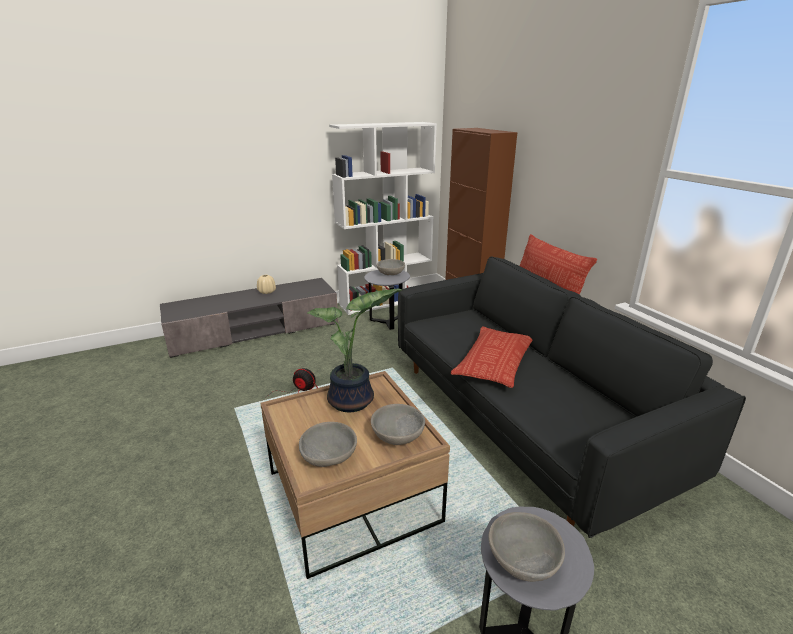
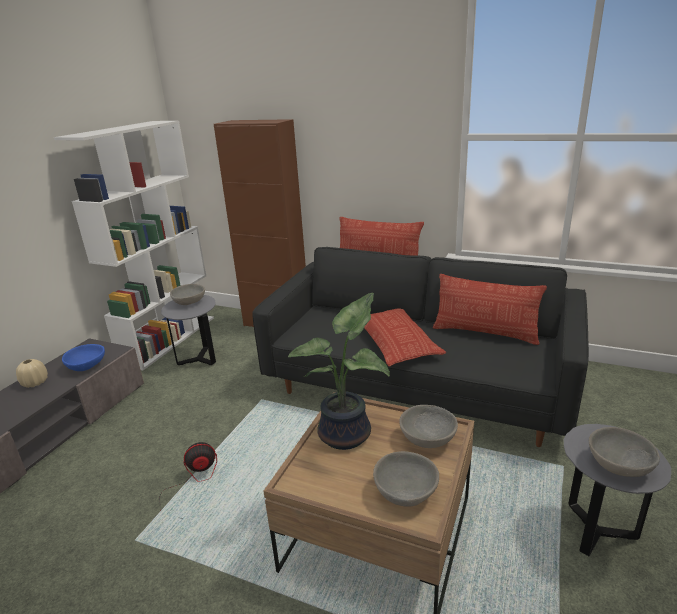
camera: 40 degrees left, 0 degrees up
(299, 293) = (86, 367): none -> blue bowl
(591, 393) = (485, 332): none -> pillow

